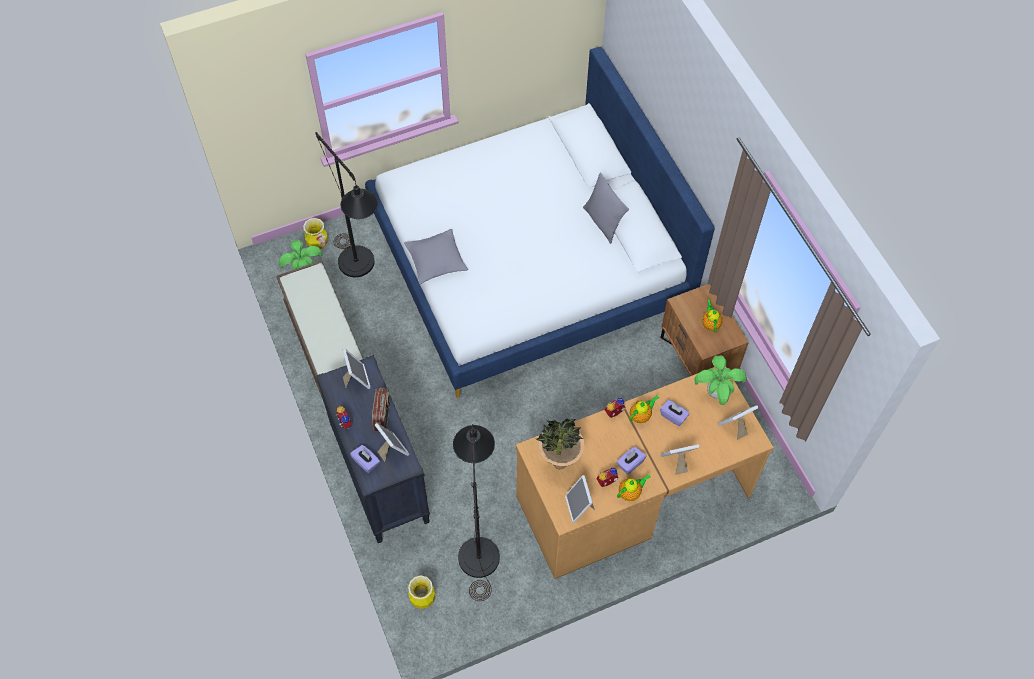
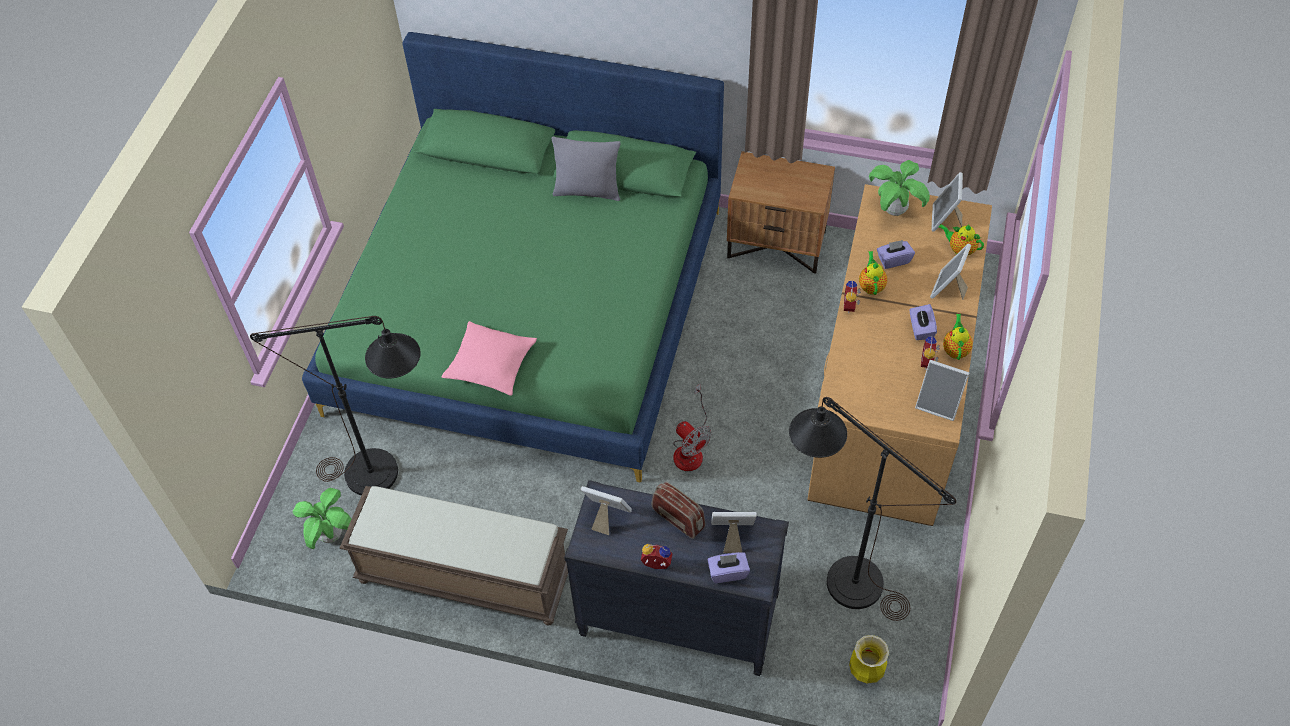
camera: 50 degrees left, 5 degrees down
(318, 245) = (310, 499): vase -> none
(436, 260) = (491, 364): grey pillow -> pink pillow
(501, 409) = (690, 448): none -> fan
(528, 259) = (530, 309): white bed -> green bed
(559, 463) = (871, 389): potted plant -> none
(710, 323) = (788, 182): teapot -> teapot (960, 249)

